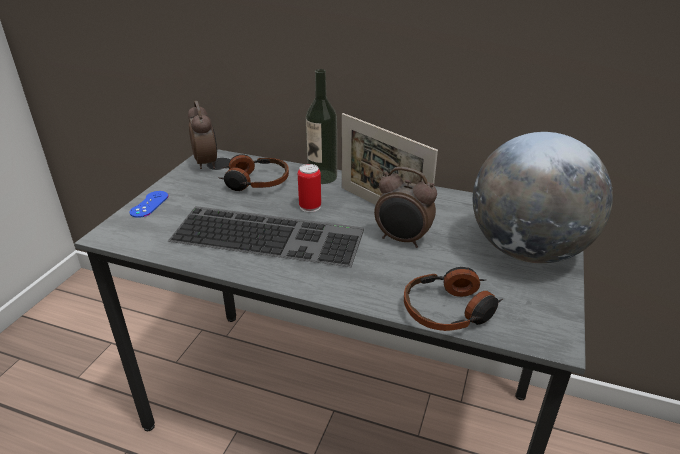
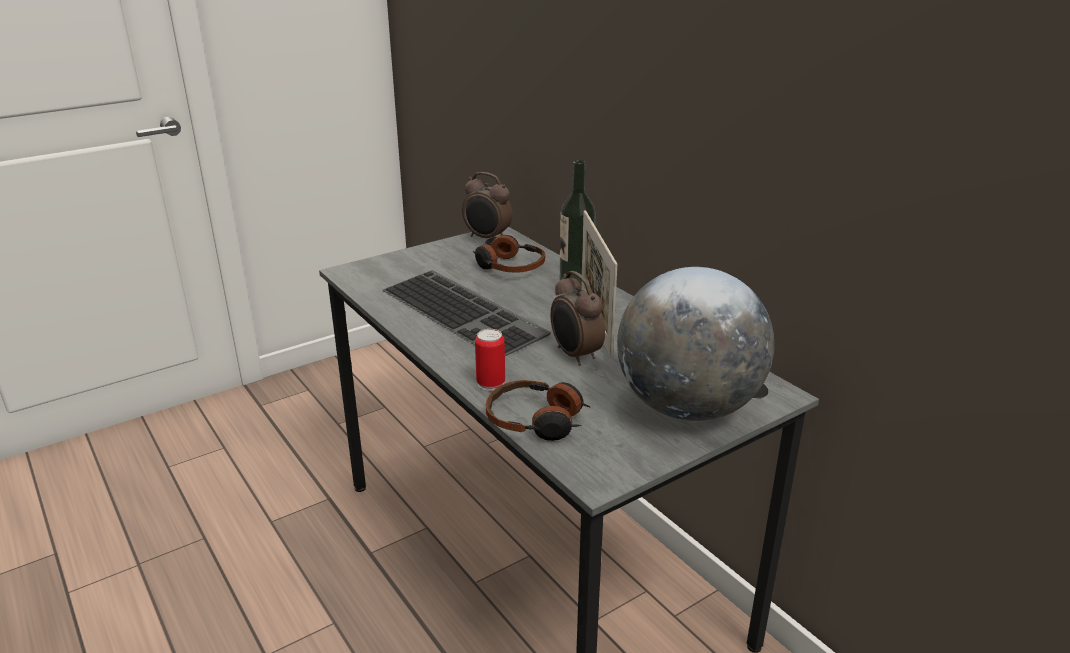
camera: 35 degrees right, 5 degrees down
(149, 204) = (402, 258): blue game controller -> none
(207, 163) = (487, 238): alarm clock -> alarm clock turned 105 degrees clockwise
(310, 207) = (529, 301): can -> can (491, 383)

